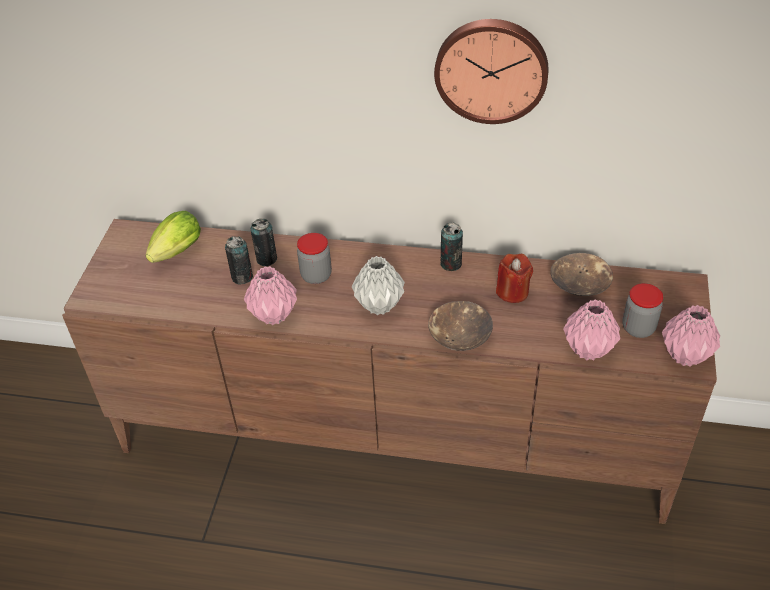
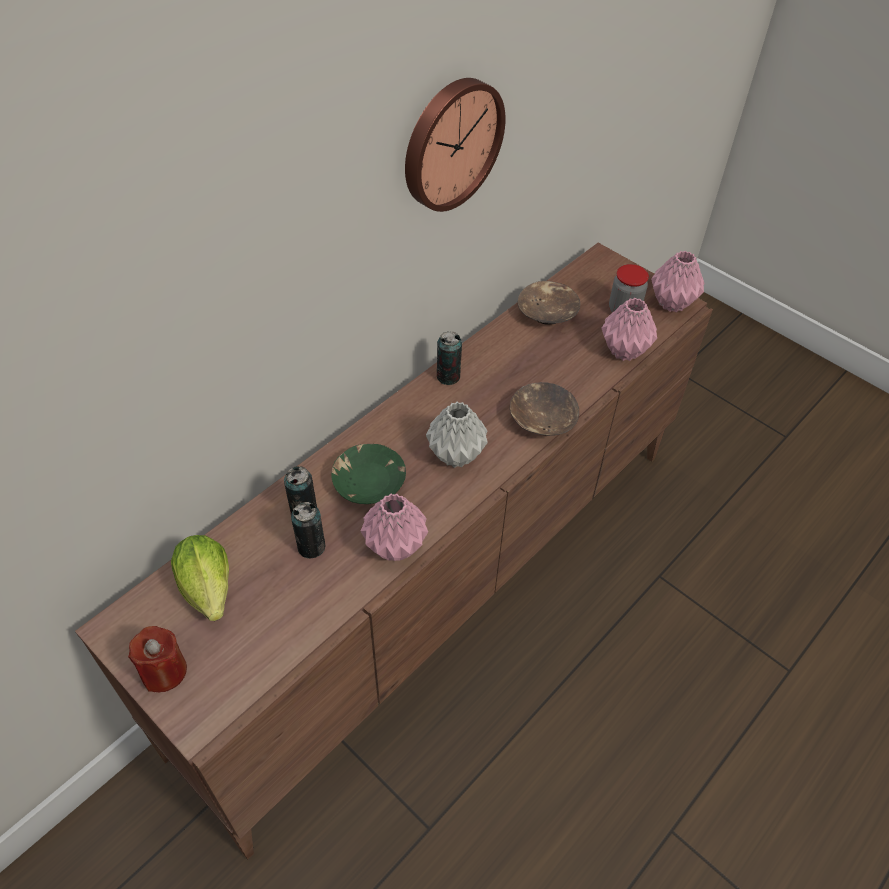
camera: 60 degrees left, 5 degrees up
(316, 275) = (369, 482): jar -> green bowl
(512, 291) = (520, 357): red candle -> red candle (164, 671)

